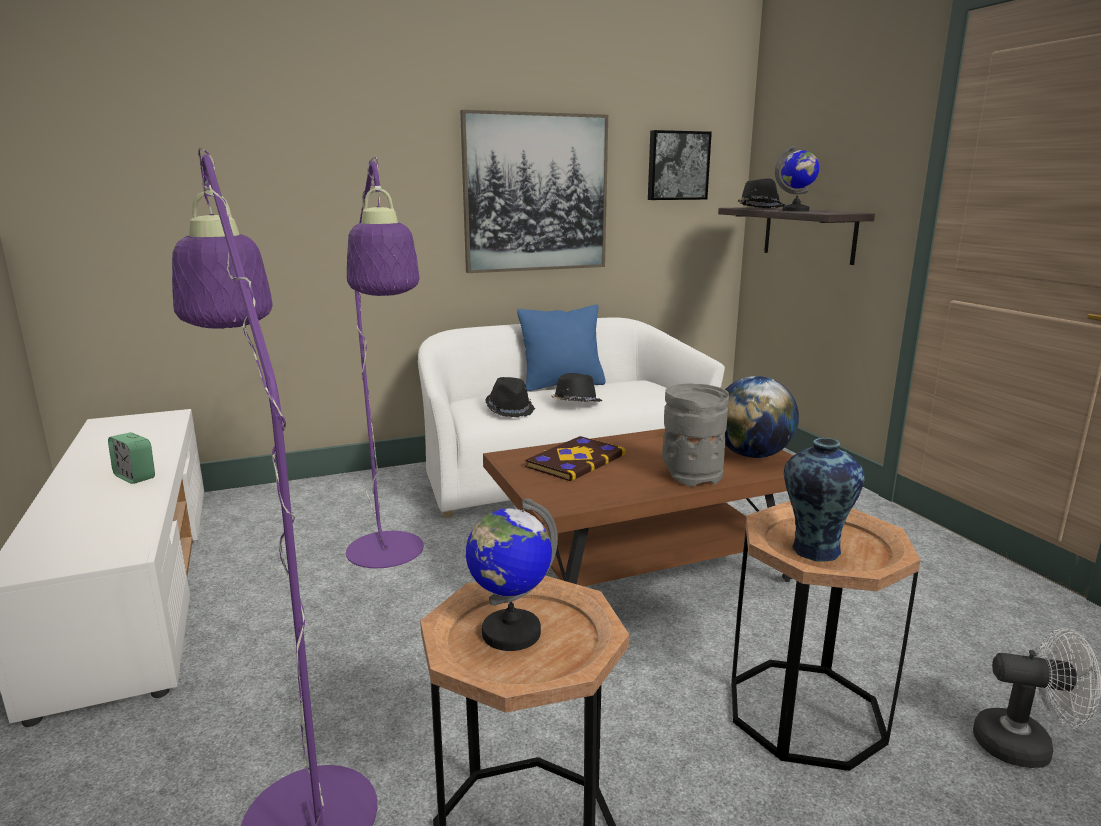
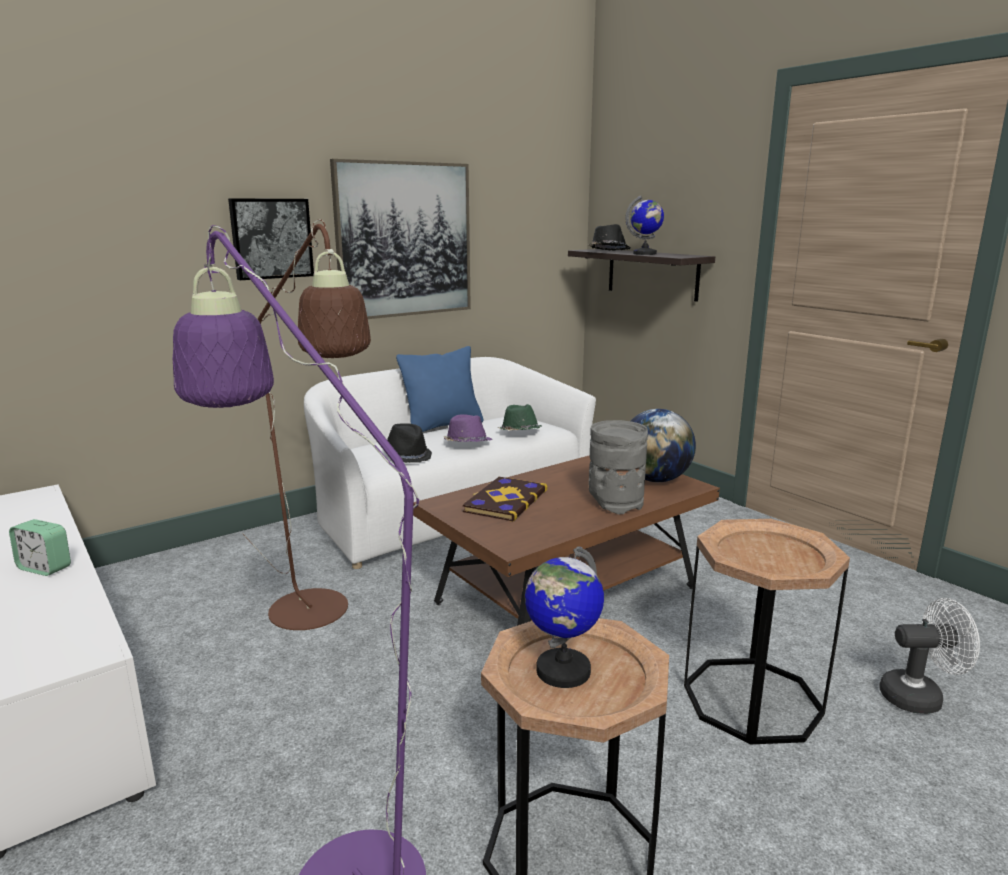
camera: 15 degrees left, 0 degrees up
(389, 558) = (318, 618): purple floor lamp -> brown floor lamp
(575, 404) = (466, 444): black hat -> purple hat
(637, 397) = (519, 432): none -> green hat
(677, 165) = (528, 211): picture -> picture (271, 238)
(813, 550) = (763, 560): vase -> none

